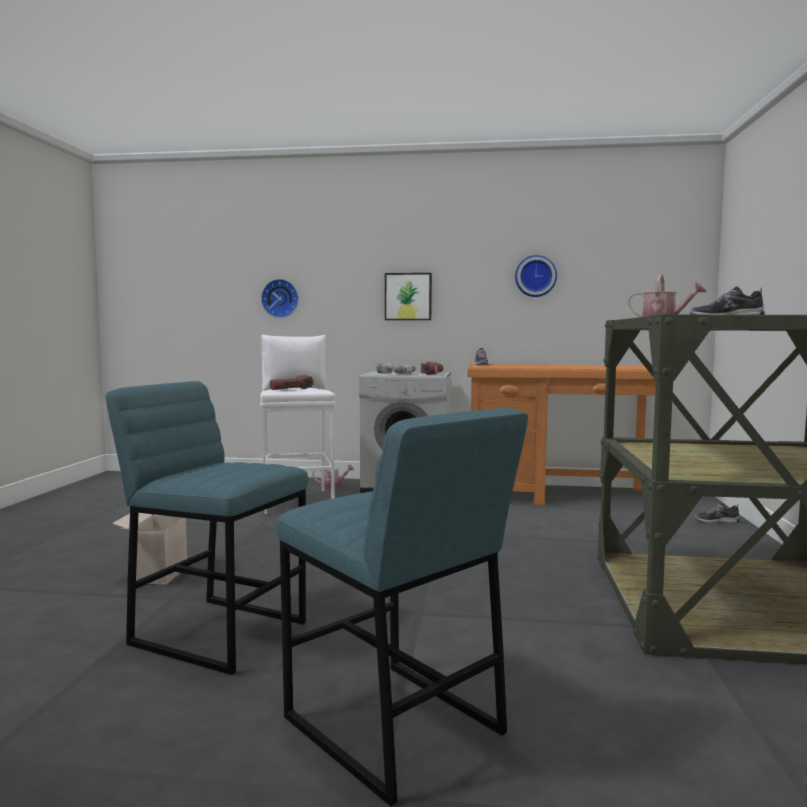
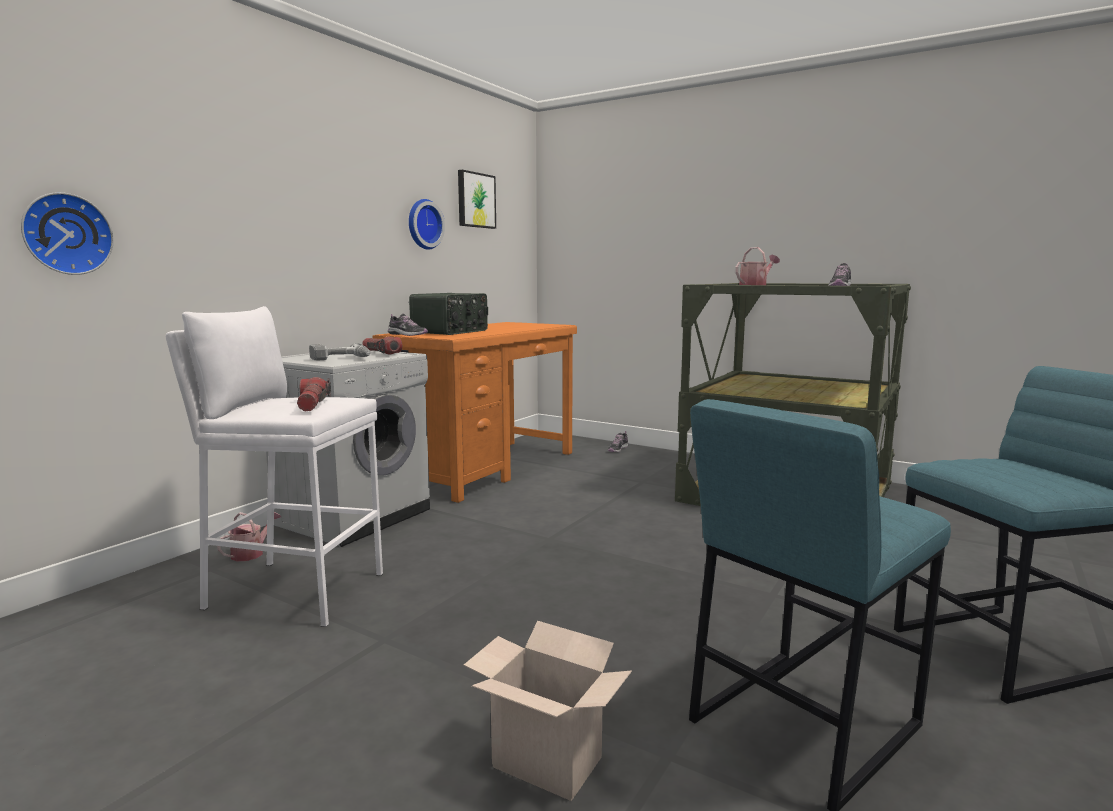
camera: 65 degrees left, 5 degrees up
(408, 296) = (293, 242): picture -> picture (475, 200)
(523, 365) = (451, 331): none -> radio

